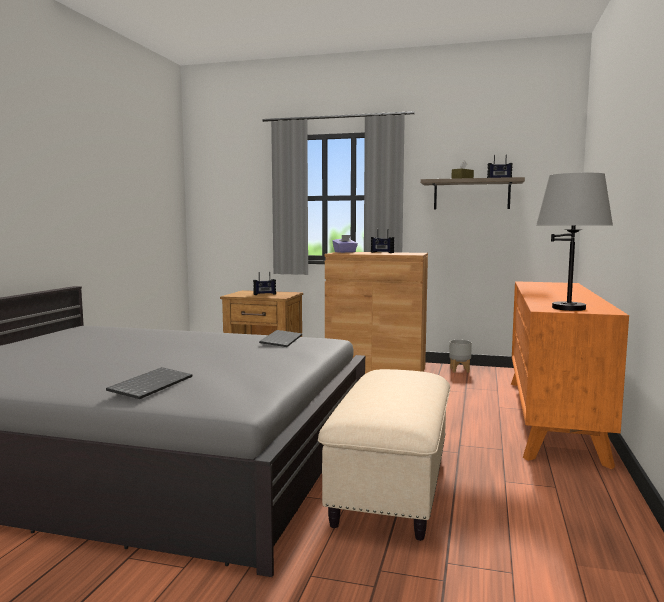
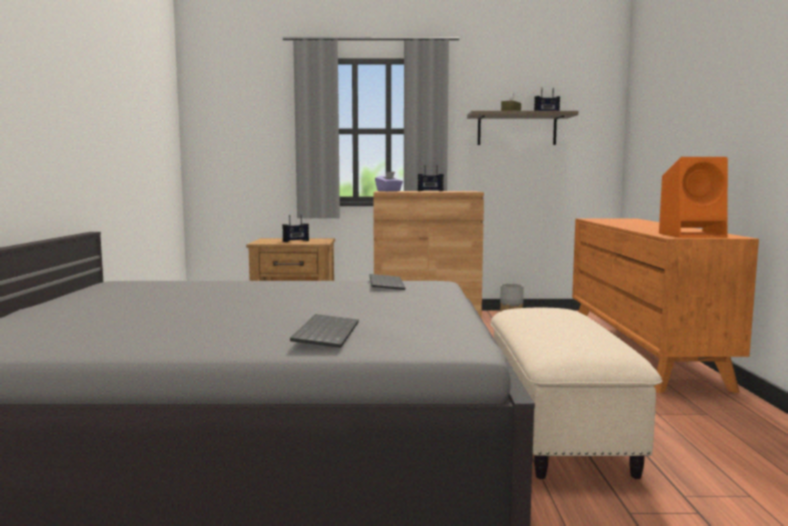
camera: 15 degrees left, 0 degrees up
(569, 308) = (693, 235): grey table lamp -> orange speaker

